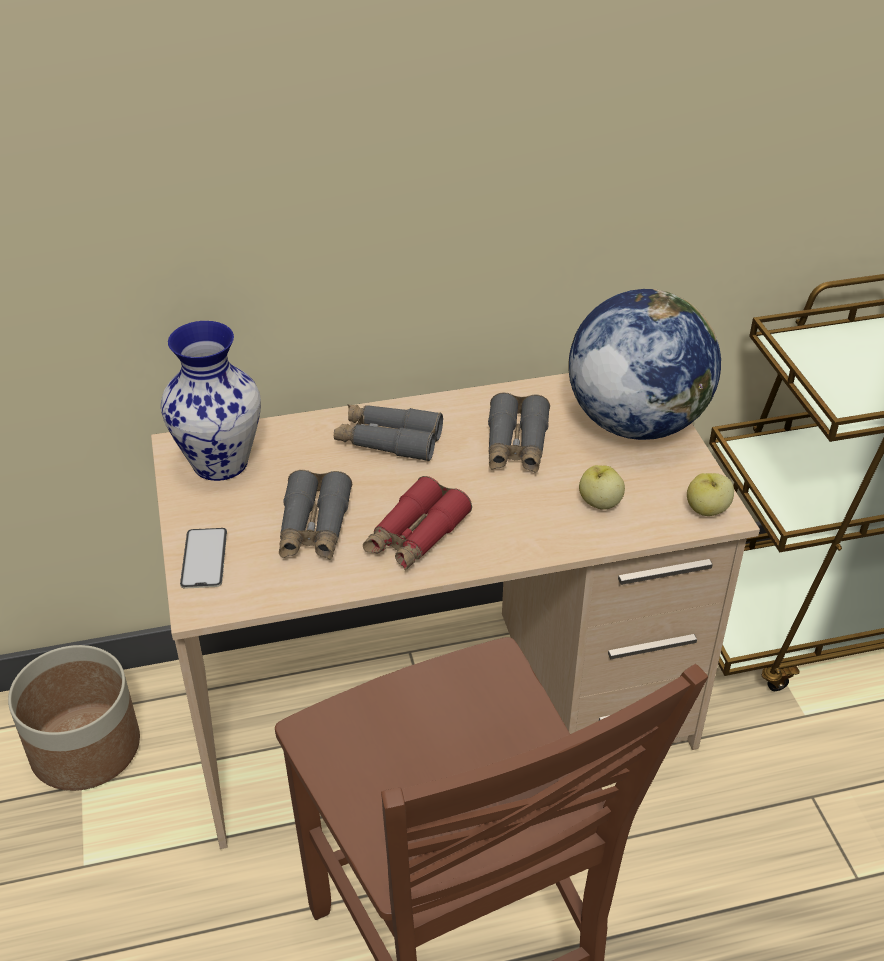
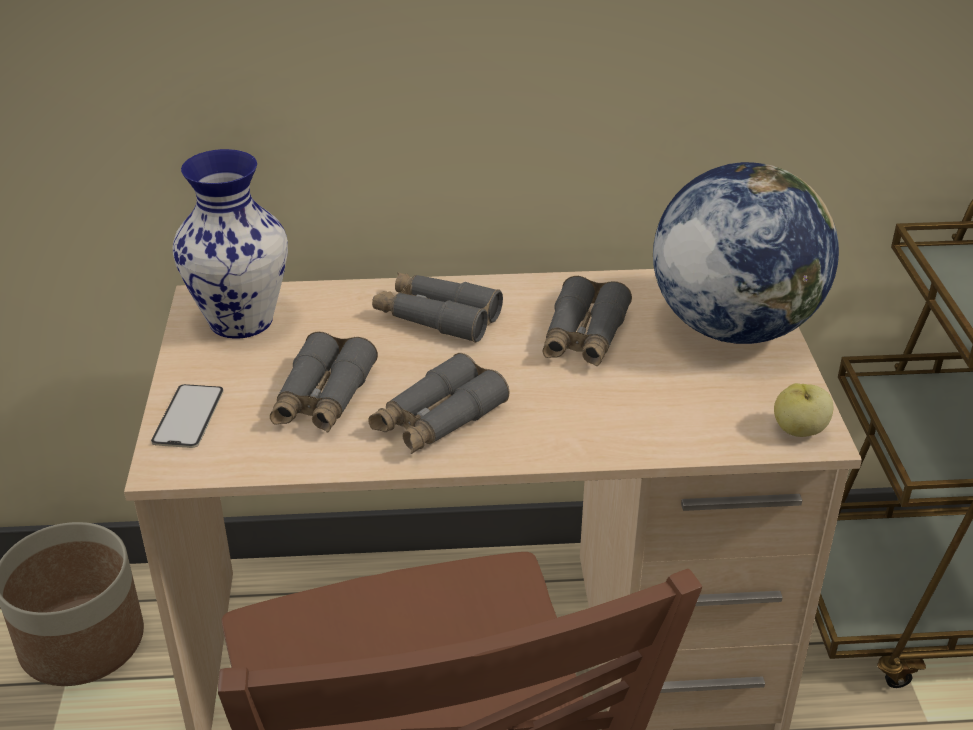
camera: 10 degrees right, 5 degrees down
(416, 536) = (438, 420): red binoculars -> grey binoculars
(599, 503) = (667, 408): apple -> none

